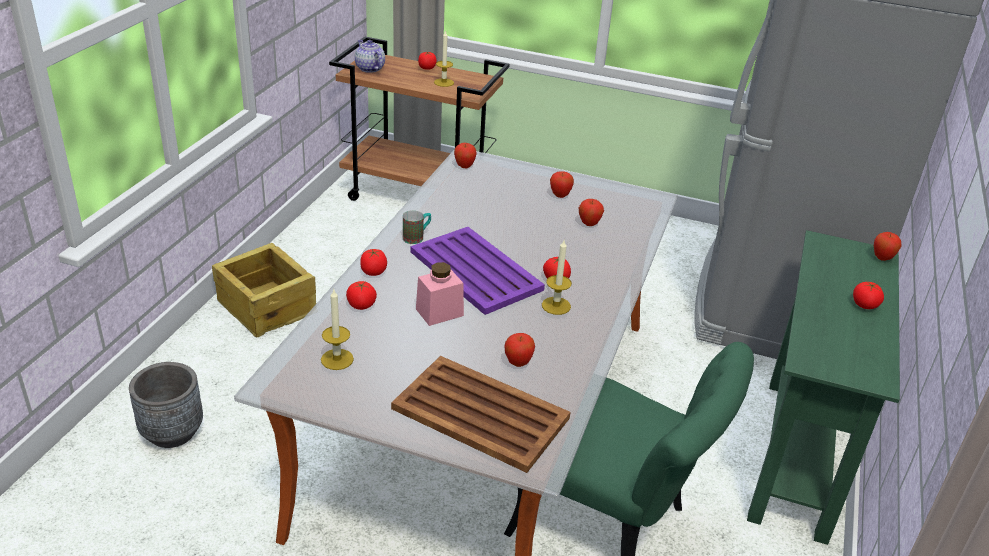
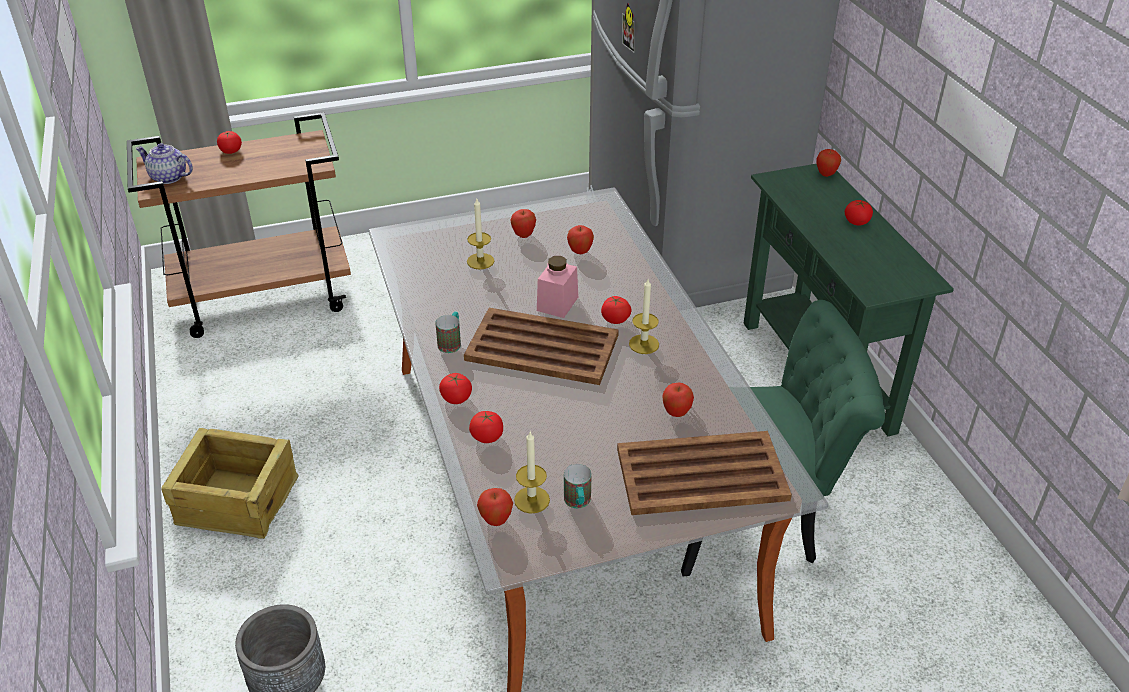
camera: 35 degrees left, 5 degrees up
(365, 379) = (578, 503): none -> mug
(439, 312) = (561, 404): pink jar -> pink jar (557, 304)
(444, 82) = (270, 161): candle -> candle (480, 261)
(464, 166) = (404, 246): apple -> apple (496, 520)
(475, 270) = (540, 347): purple tray -> brown tray

